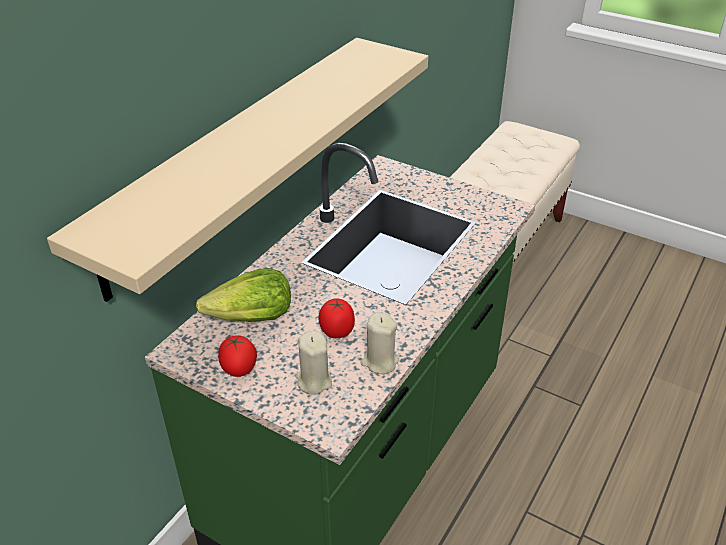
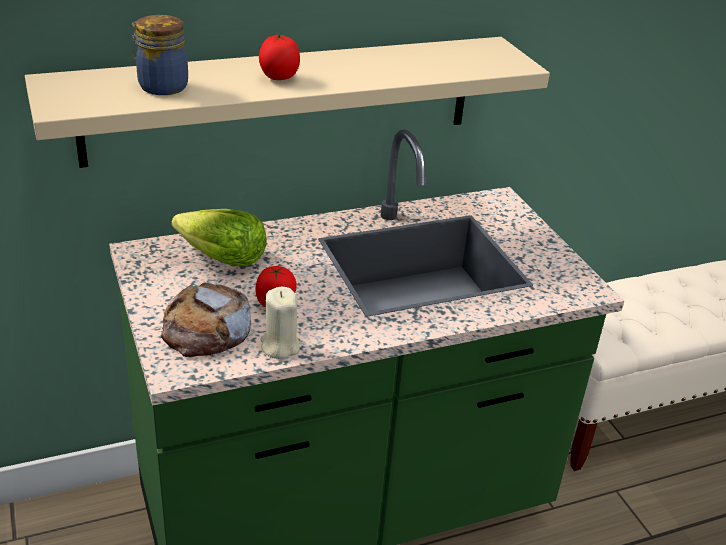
camera: 35 degrees right, 5 degrees down
(187, 192) = (161, 86): none -> jar
(239, 370) = (161, 289): tomato -> tomato (278, 78)
(313, 381) = (206, 329): beige candle -> bread

